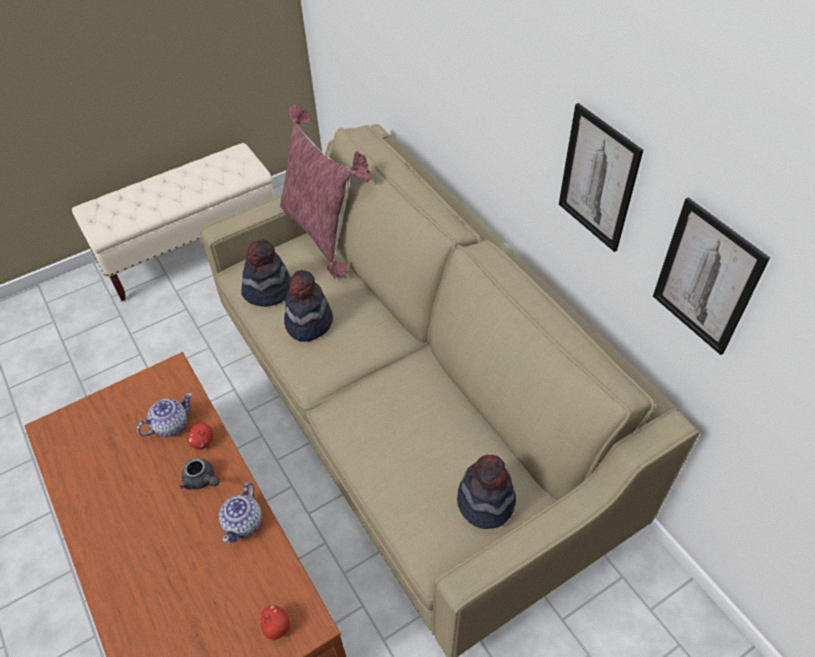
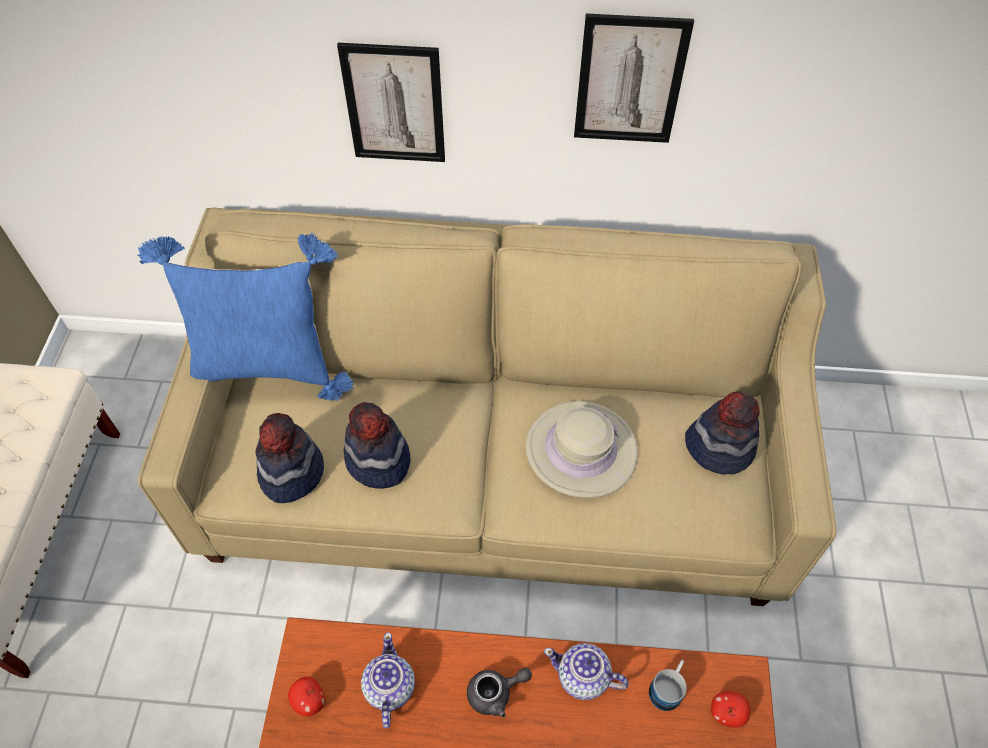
camera: 55 degrees left, 5 degrees up
(202, 442) = (444, 665): apple -> apple (309, 701)
(244, 522) = (583, 678): teapot -> teapot turned 150 degrees clockwise
(270, 578) = (668, 688): none -> mug
(325, 239) = (270, 375): red pillow -> blue pillow
(406, 418) = (580, 450): none -> beige hat
(706, 278) = (795, 102): picture -> picture (394, 104)

